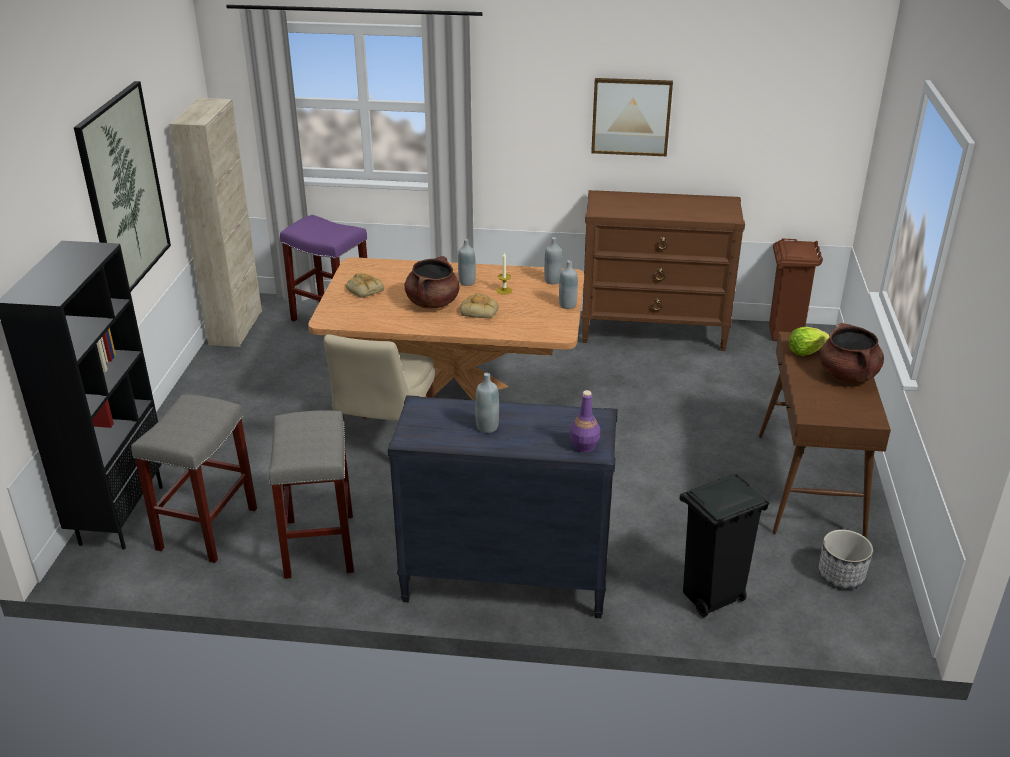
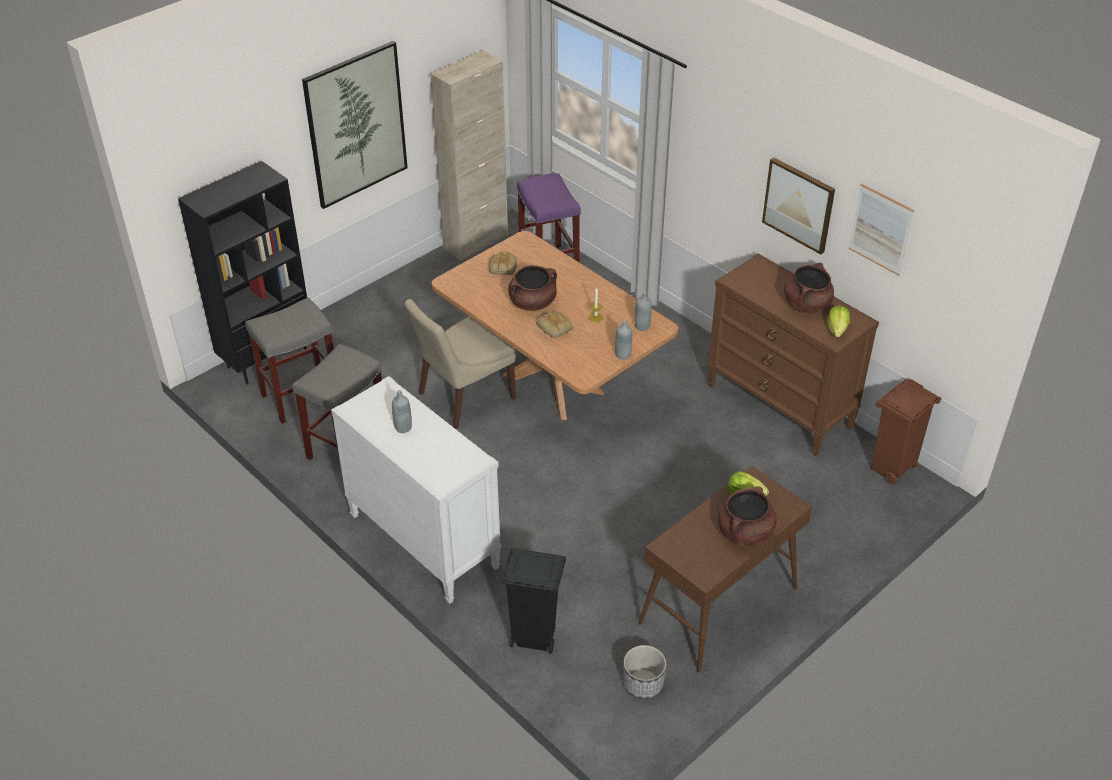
camera: 40 degrees right, 10 degrees up
(467, 282) = (579, 296): grey bottle -> none
(504, 582) = (423, 541): black dresser -> white dresser
(584, 446) = (439, 476): purple bottle -> none
(675, 205) = (806, 304): none -> brown cooking pot
(722, 211) = (837, 330): none -> lettuce
(729, 101) = (880, 229): none -> picture

